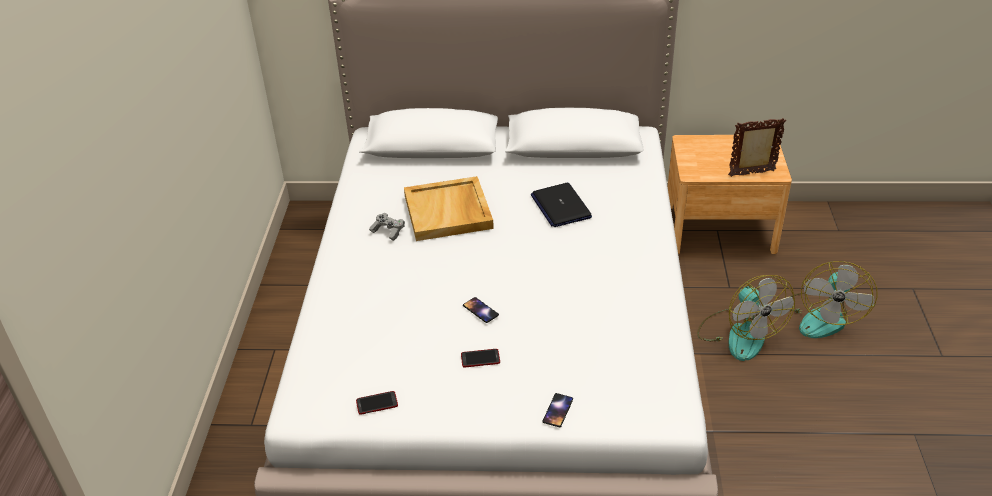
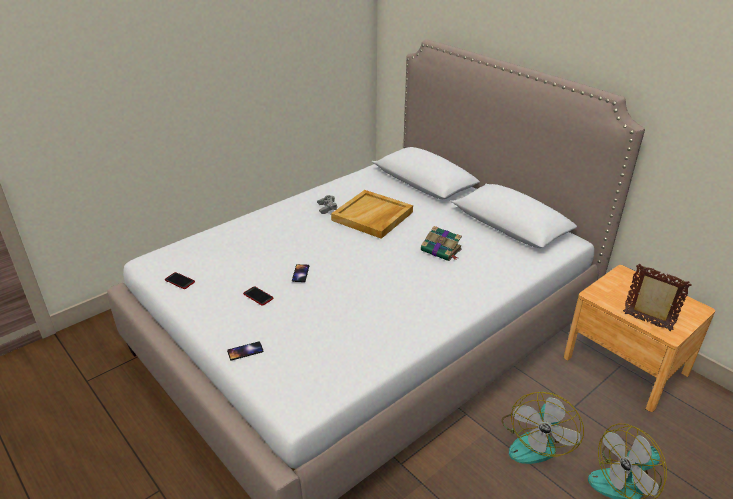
camera: 45 degrees right, 5 degrees down
(560, 206) = (441, 250): laptop -> book

